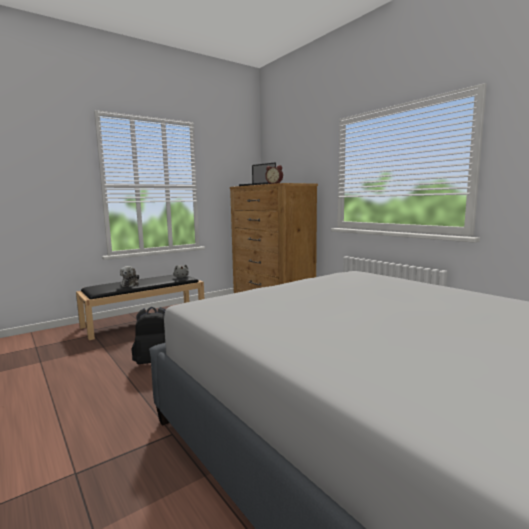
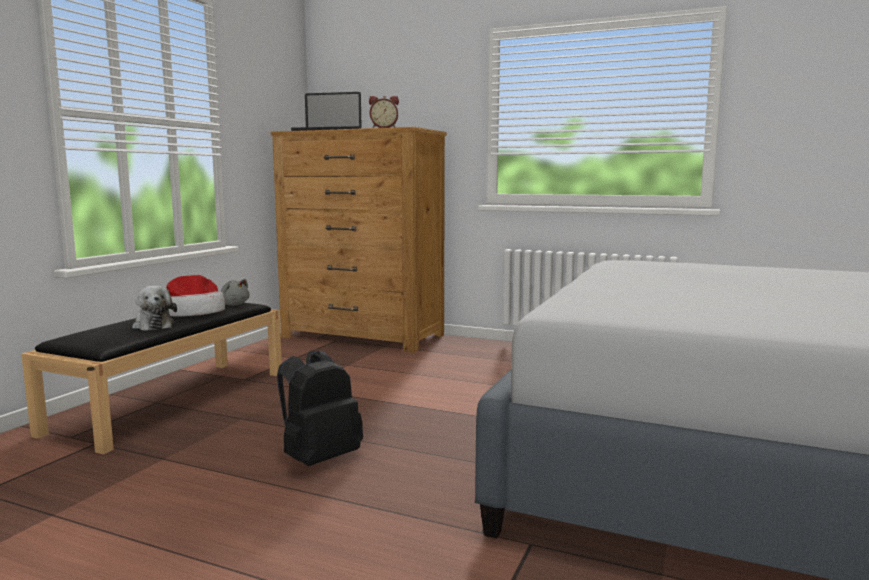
camera: 30 degrees left, 0 degrees up
(156, 280) = (193, 313): none -> hat

